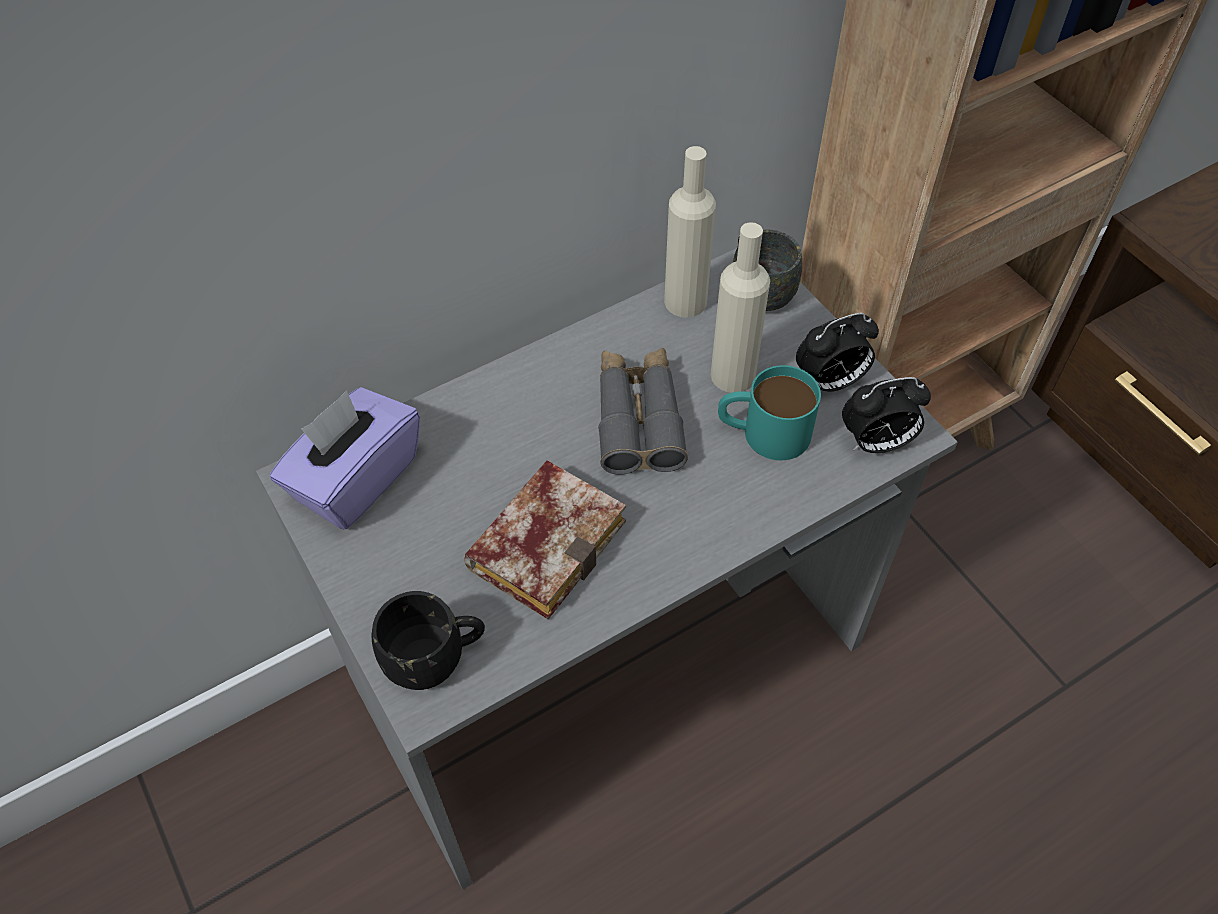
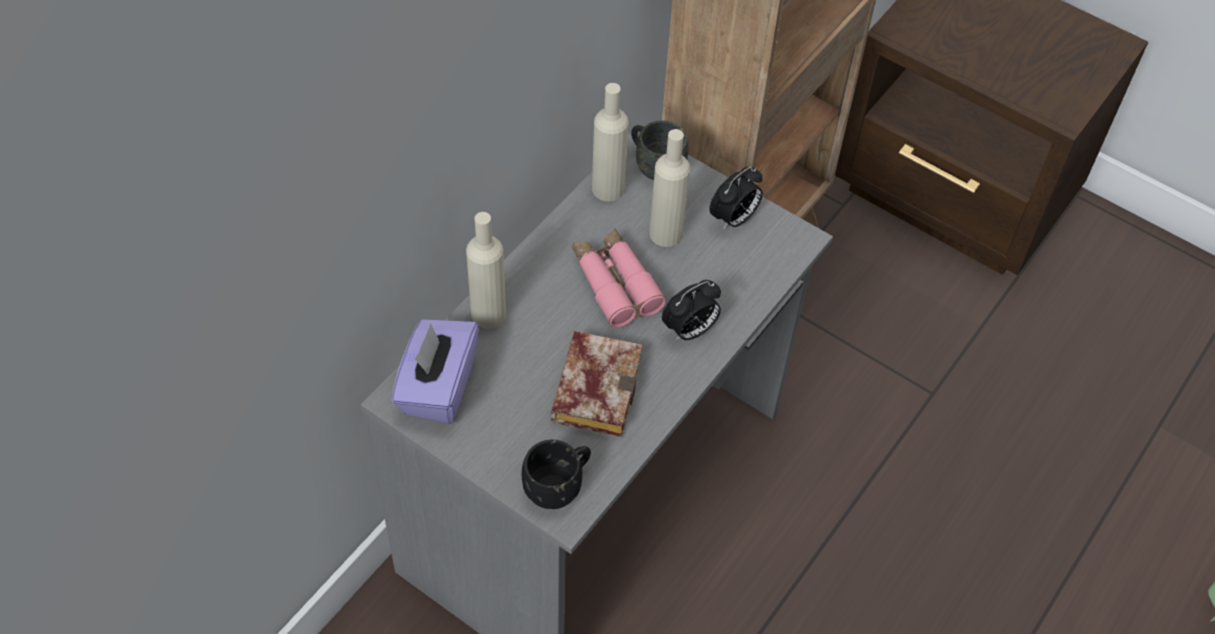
camera: 25 degrees left, 0 degrees up
(463, 409) = (488, 314): none -> beige bottle
(638, 418) = (615, 284): grey binoculars -> pink binoculars
(763, 431) = (704, 267): turquoise mug -> none
(876, 443) = (781, 253): alarm clock -> alarm clock (689, 331)

